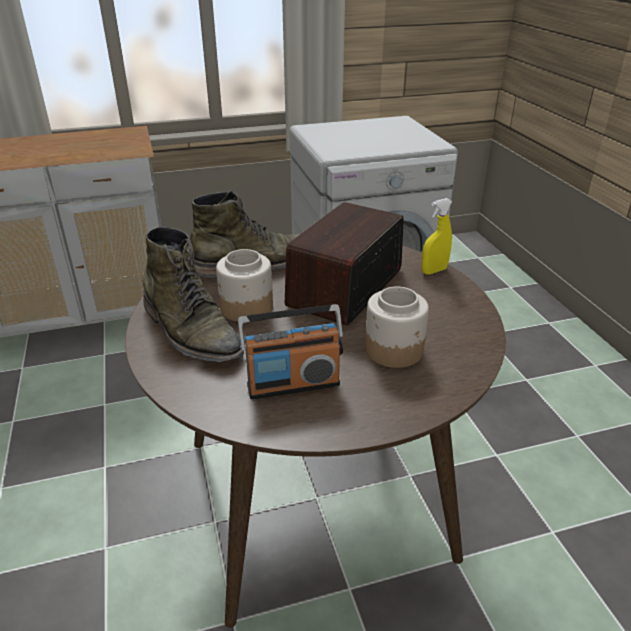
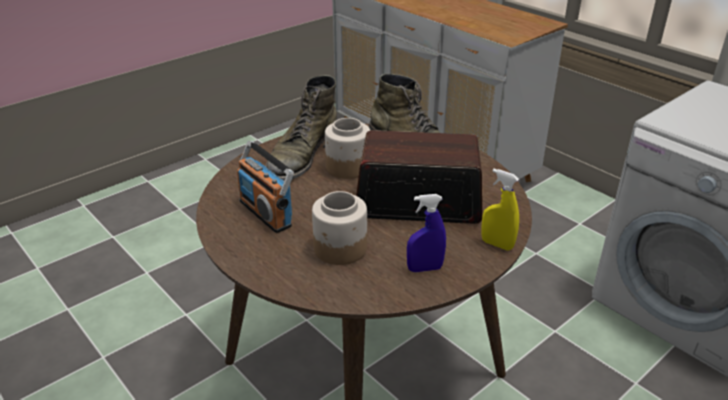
camera: 65 degrees right, 0 degrees up
(450, 313) = (424, 268): none -> blue spray bottle

